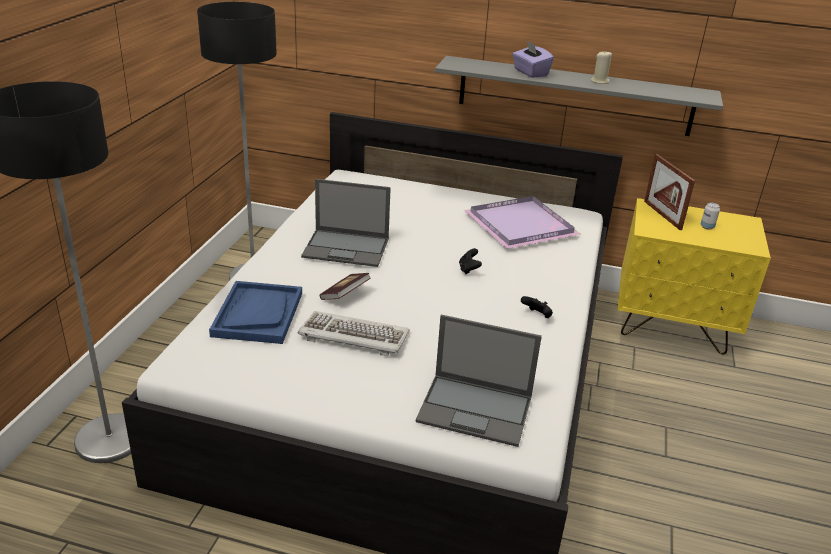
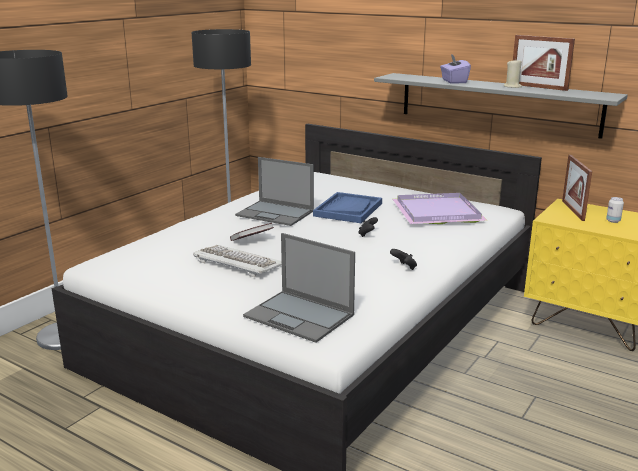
camera: 20 degrees right, 10 degrees down
(258, 314) = (176, 244): blue tray -> blue tray (348, 209)
(626, 81) = (538, 87): none -> picture frame

